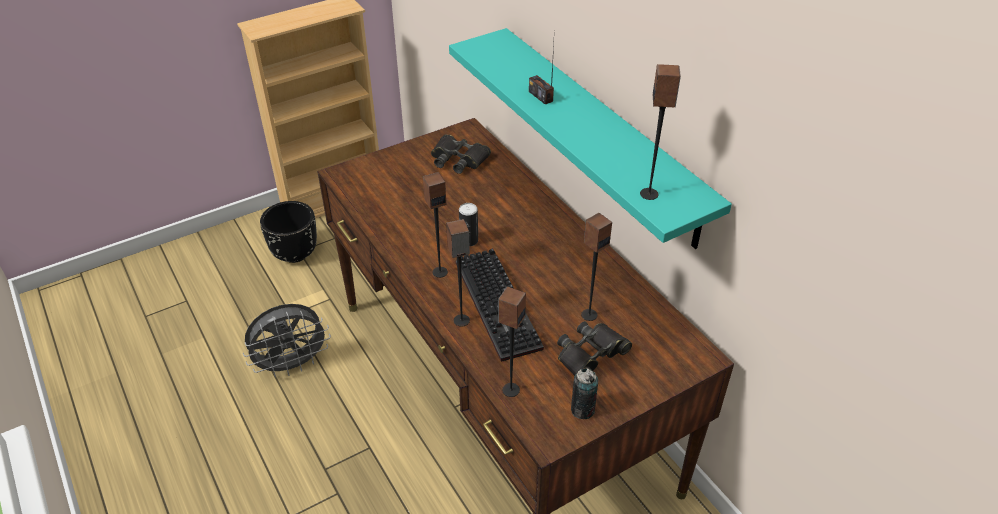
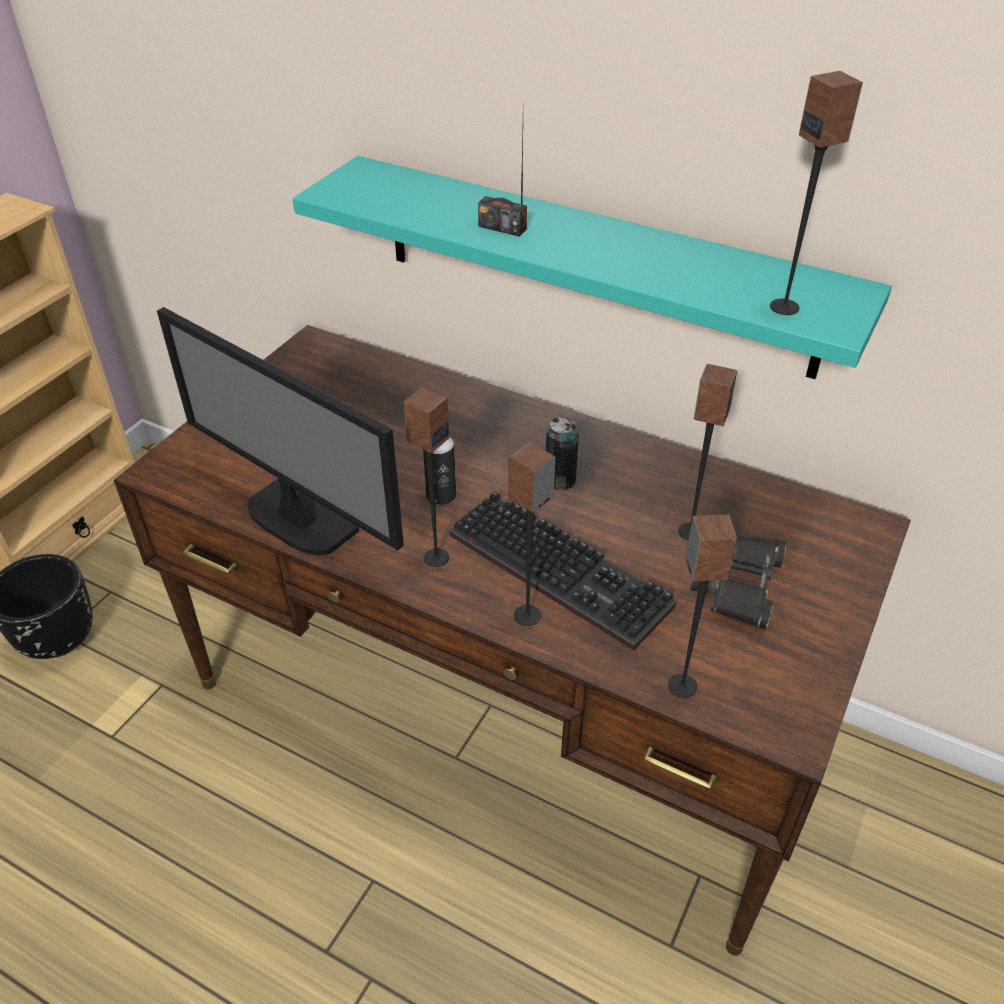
camera: 30 degrees left, 0 degrees up
(292, 365) = (165, 814): grey fan -> none
(386, 226) = (297, 521): none -> monitor
(458, 159) = (331, 387): black binoculars -> none
(582, 410) = (798, 667): can -> can (560, 480)

